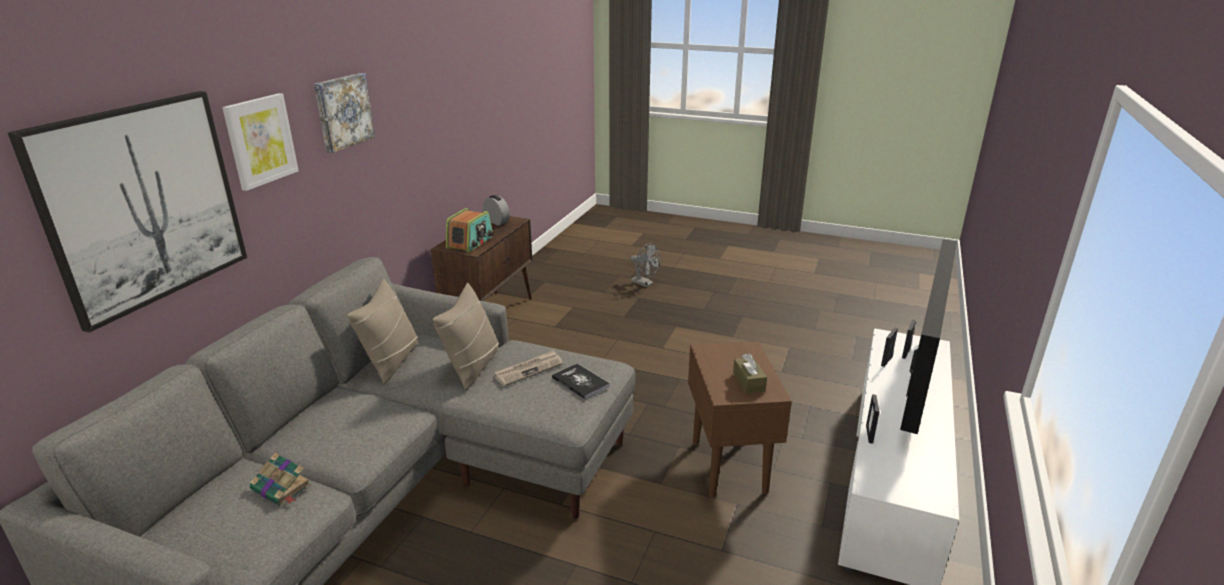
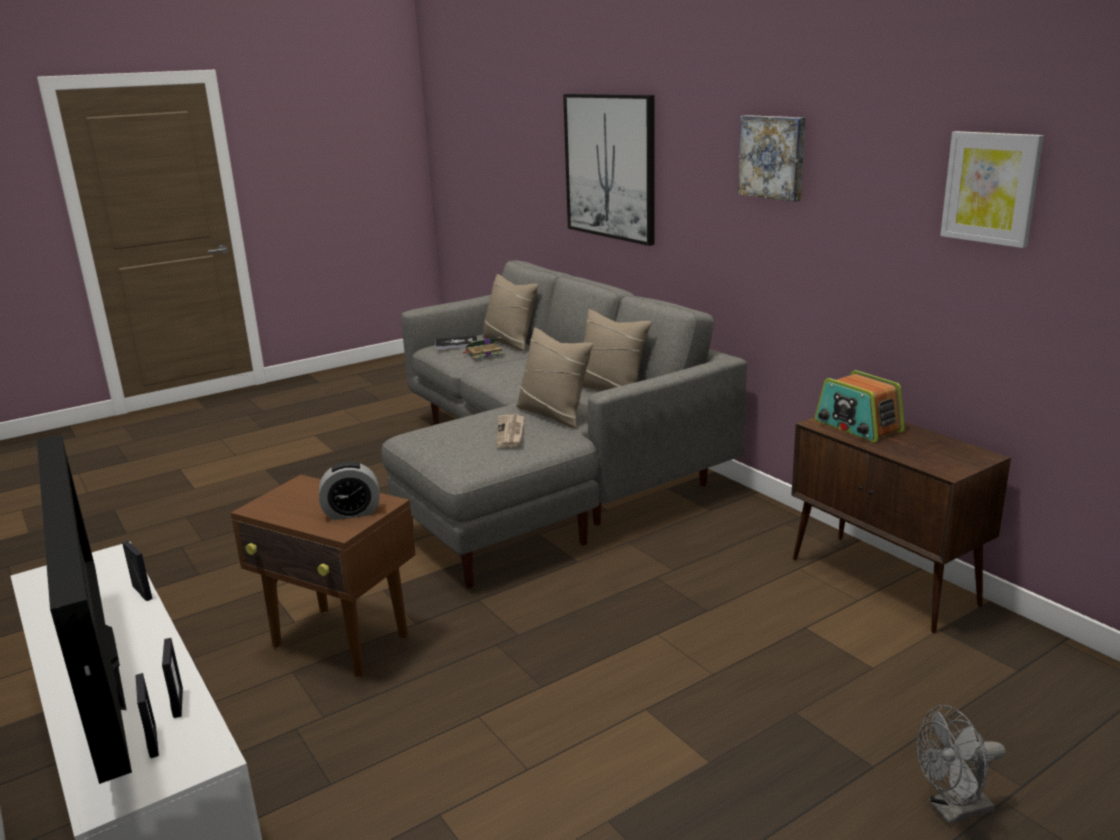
camera: 125 degrees right, 5 degrees down
(210, 493) = (510, 342): none -> beige pillow
(260, 140) = (687, 154): picture -> picture (991, 188)
(496, 222) = (949, 455): alarm clock -> alarm clock (352, 513)
(580, 382) = (454, 448): book -> book (456, 344)
(748, 382) = (294, 503): brown tissue box -> none

